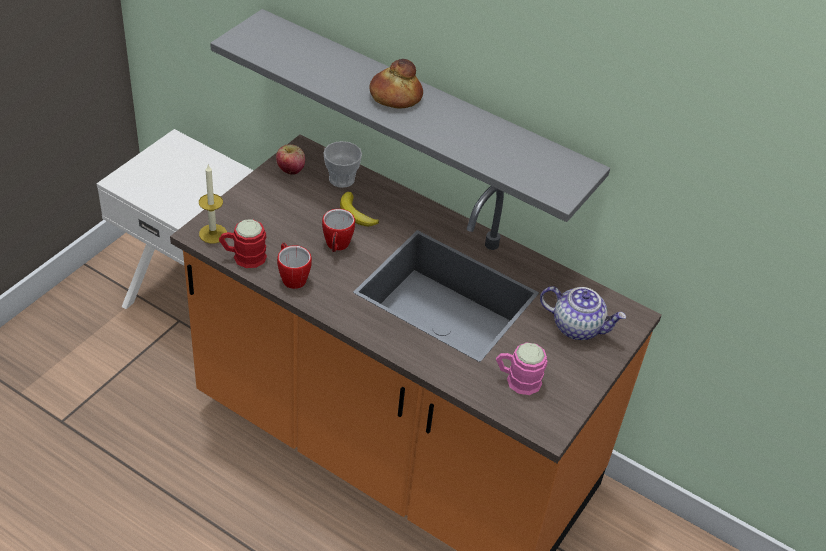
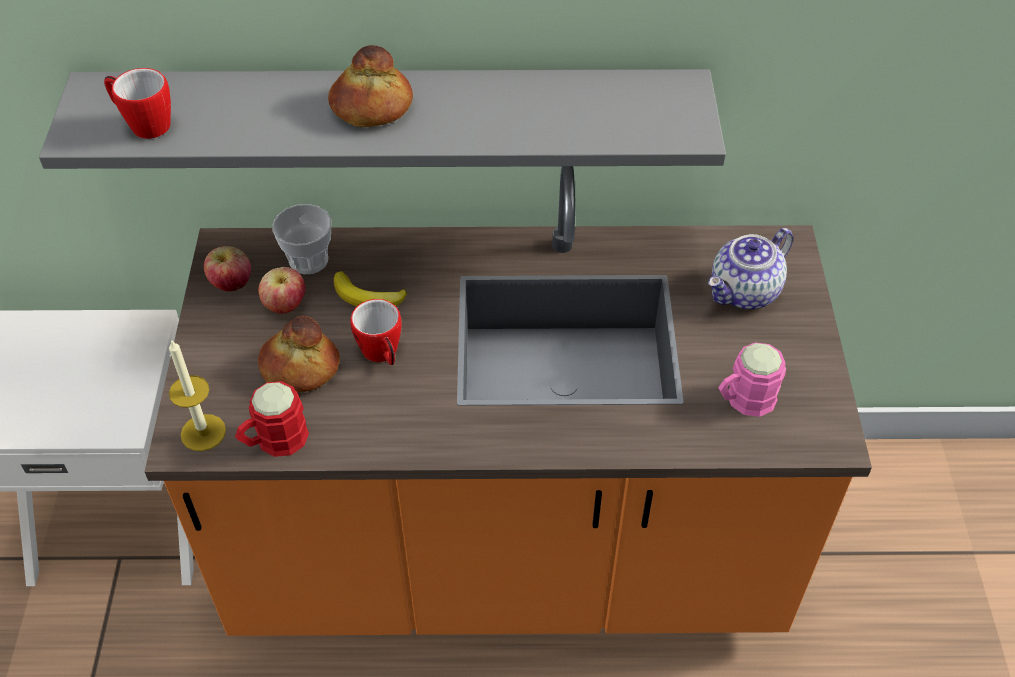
camera: 30 degrees left, 5 degrees up
(288, 229) = (300, 368): none -> bread
(292, 277) = (362, 430): mug -> mug (144, 124)
(308, 195) = (285, 305): none -> apple
(577, 327) = (745, 292): teapot -> teapot turned 150 degrees clockwise

